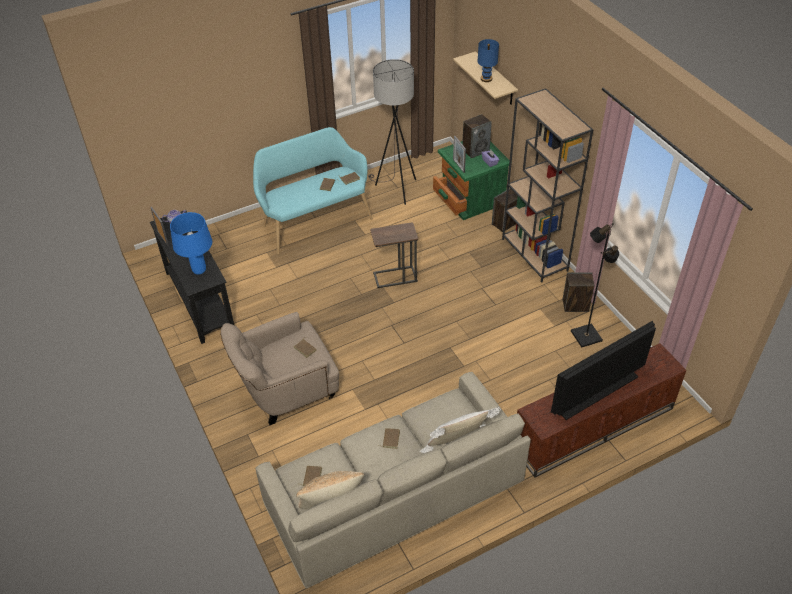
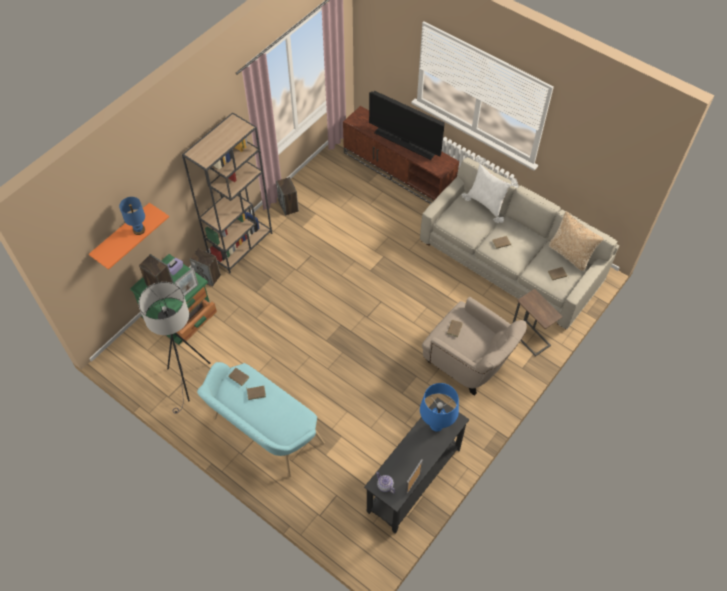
camera: 115 degrees left, 10 degrees up
(395, 277) = (311, 334): brown side table -> brown side table (529, 337)
(495, 79) = (122, 234): beige shelf -> orange shelf
(586, 336) = (317, 193): black floor lamp -> none

